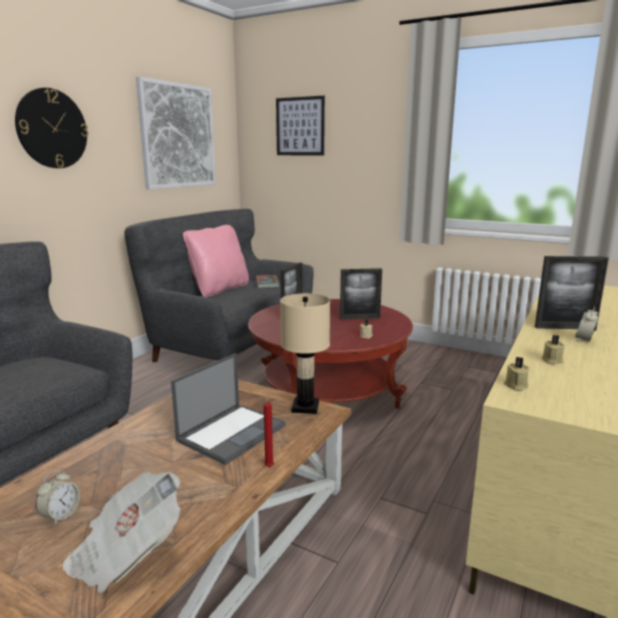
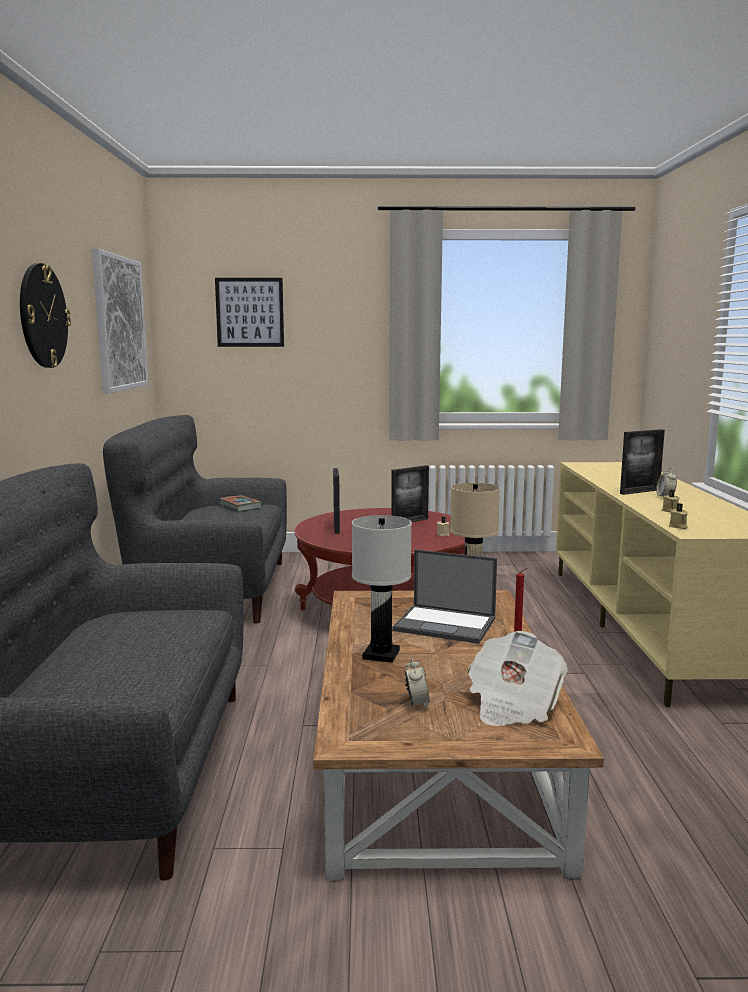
camera: 30 degrees left, 5 degrees down
(130, 449) = (381, 655): none -> white table lamp
(219, 289) = (188, 519): pink pillow -> none
(232, 432) = (446, 624): laptop -> laptop turned 105 degrees clockwise

